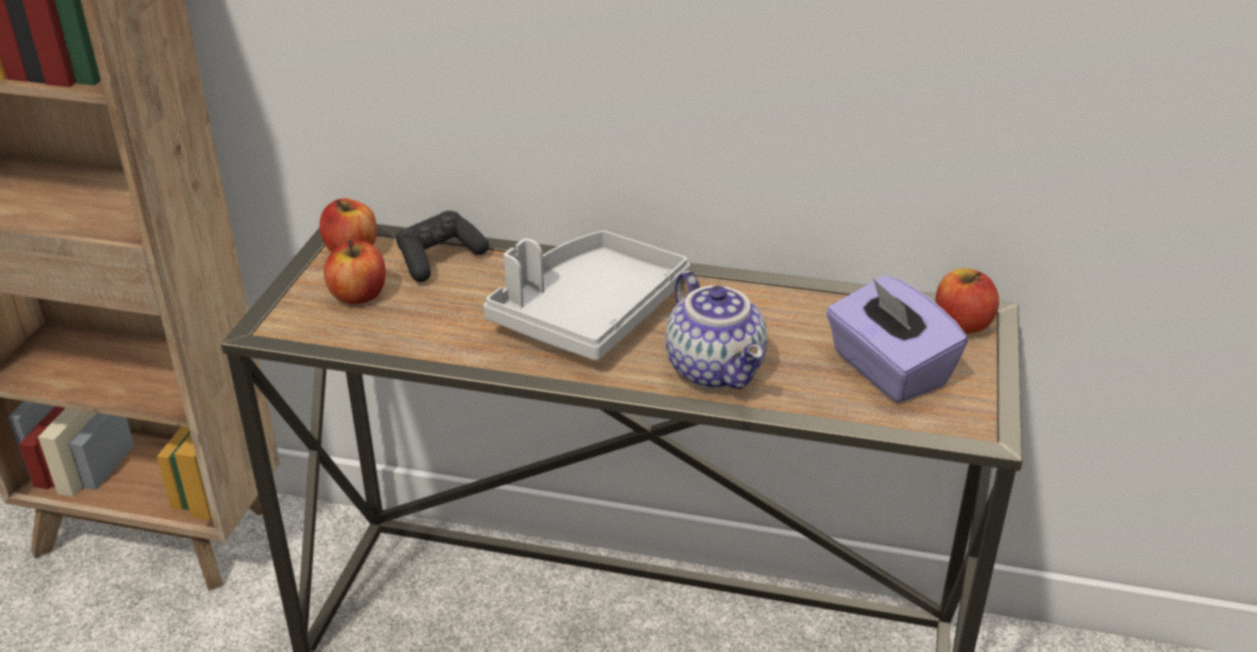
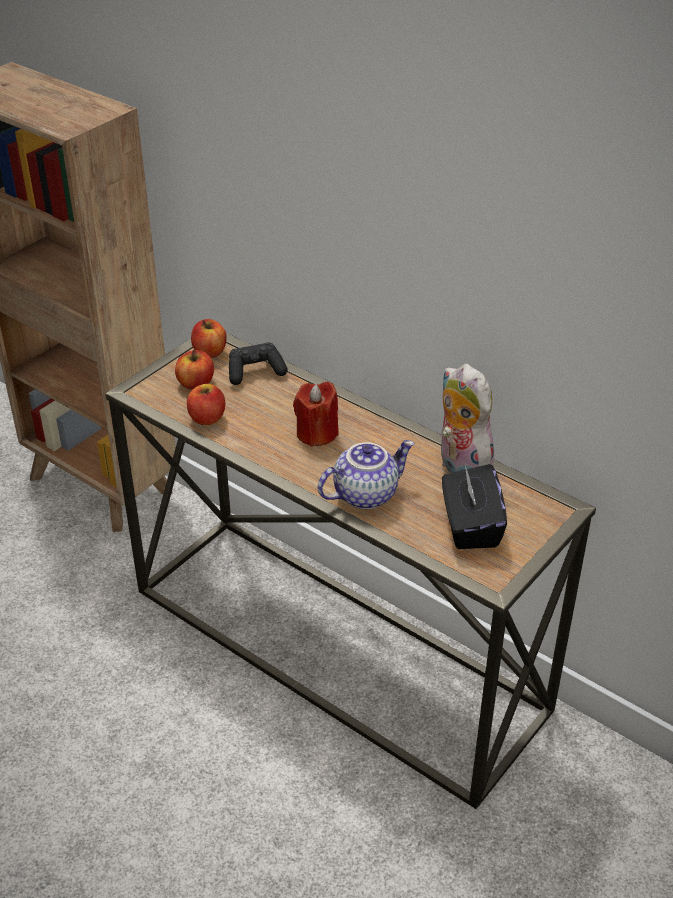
camera: 25 degrees right, 5 degrees up
(588, 313) = (317, 433): grey tray -> red candle
(717, 370) = (365, 493): teapot -> teapot turned 120 degrees counterclockwise
(814, 304) = (460, 468): none -> plush toy
(887, 370) = (470, 526): purple tissue box -> black tissue box
(962, 324) = (544, 510): apple -> apple (207, 418)

